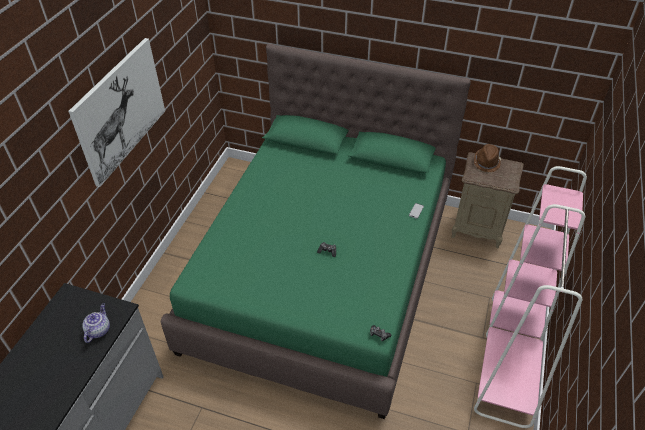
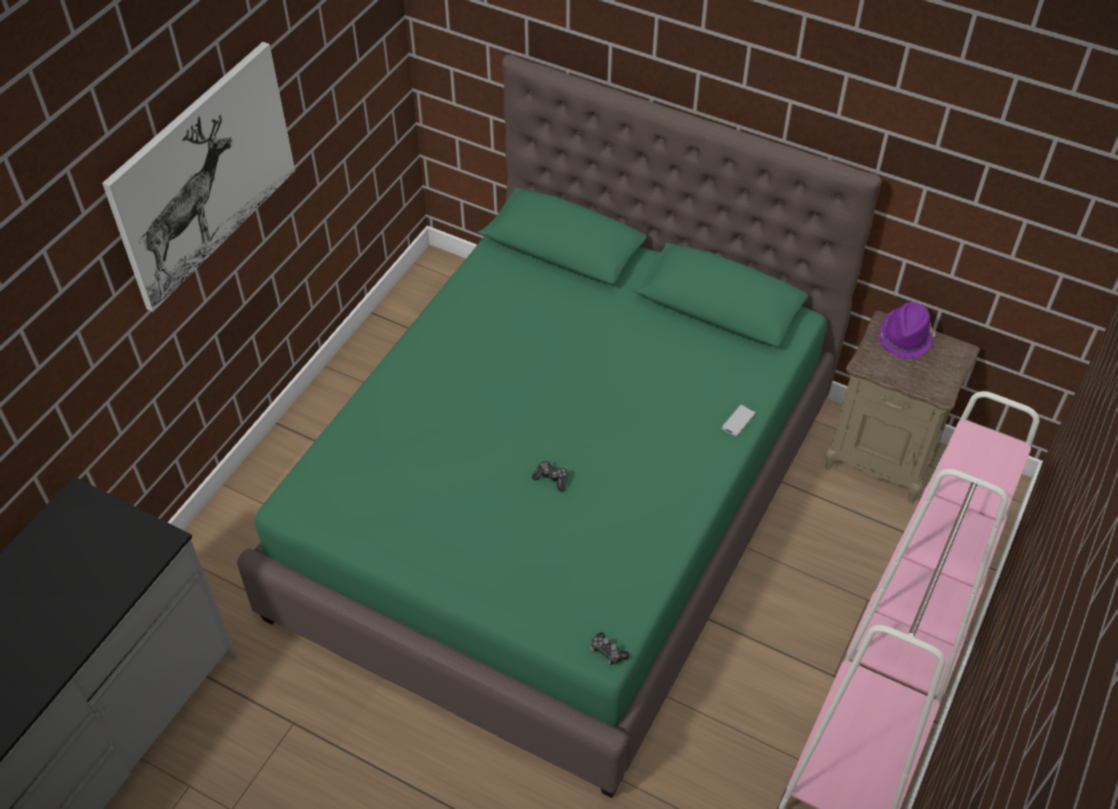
camera: 10 degrees right, 5 degrees up
(98, 330) = (117, 571): teapot -> none
(486, 162) = (905, 337): brown hat -> purple hat

